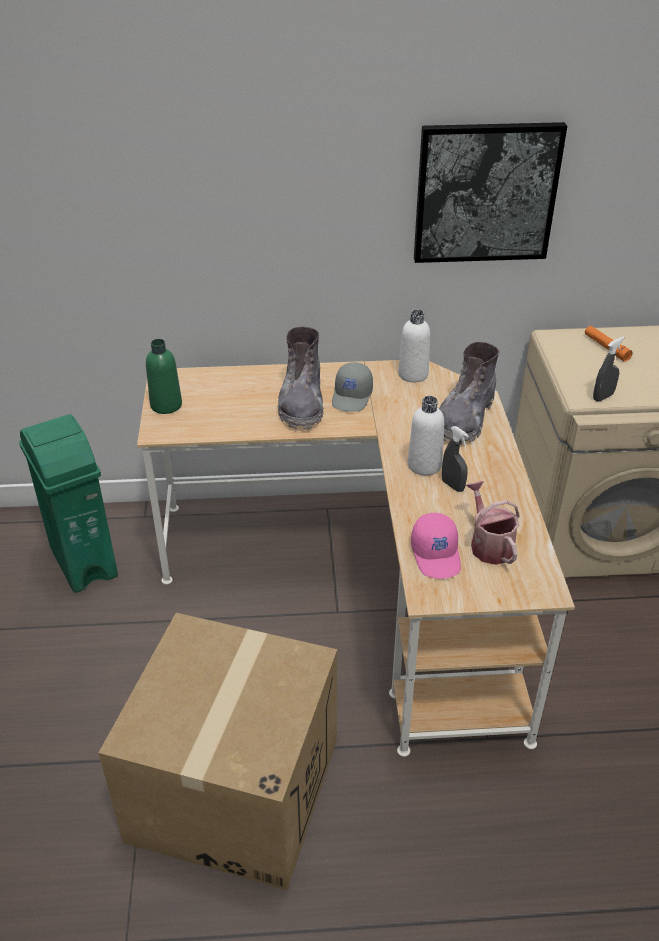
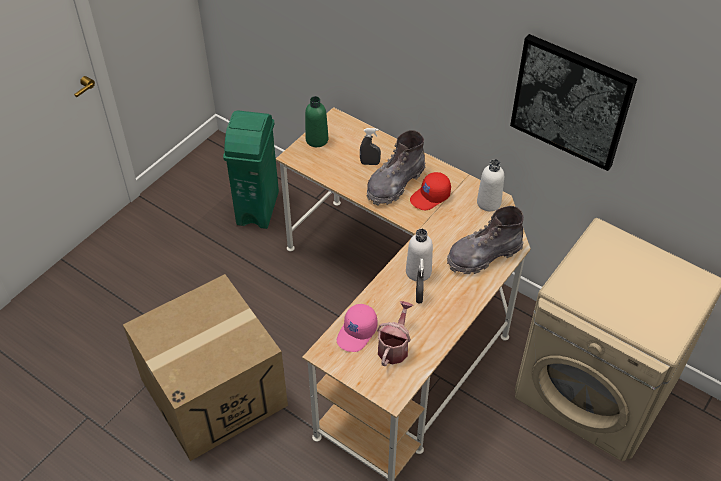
camera: 40 degrees right, 10 degrees up
(352, 397) = (430, 197): grey cap -> red cap
(603, 397) = (575, 297): grey spray bottle -> grey spray bottle (370, 163)
(606, 348) = (630, 262): orange flashlight -> none

